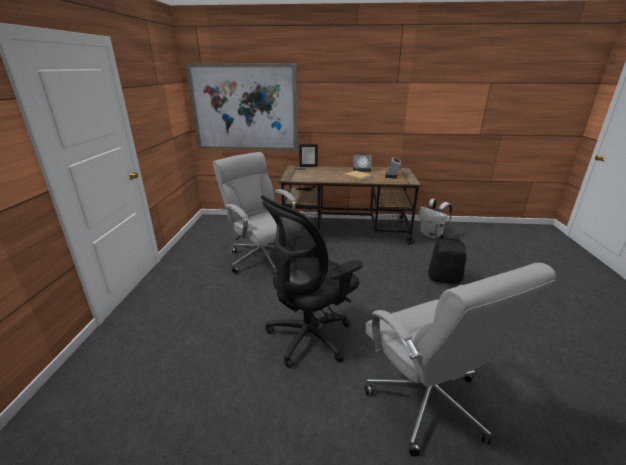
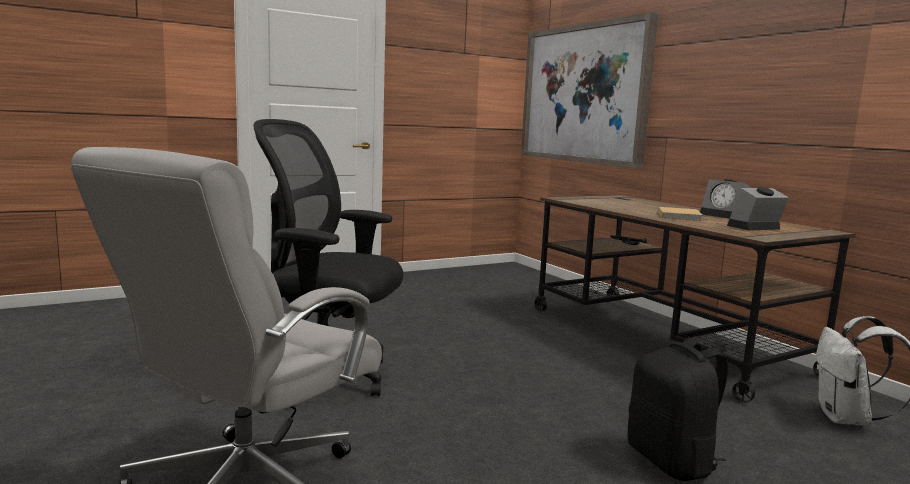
camera: 55 degrees right, 15 degrees down
(262, 259) = (464, 311): grey office chair -> none
(308, 166) = (646, 199): picture frame -> none

